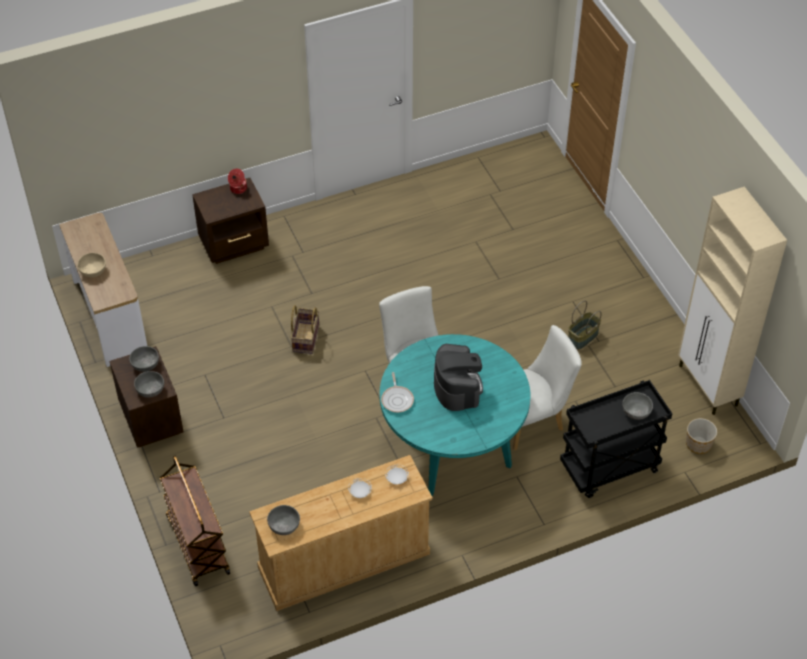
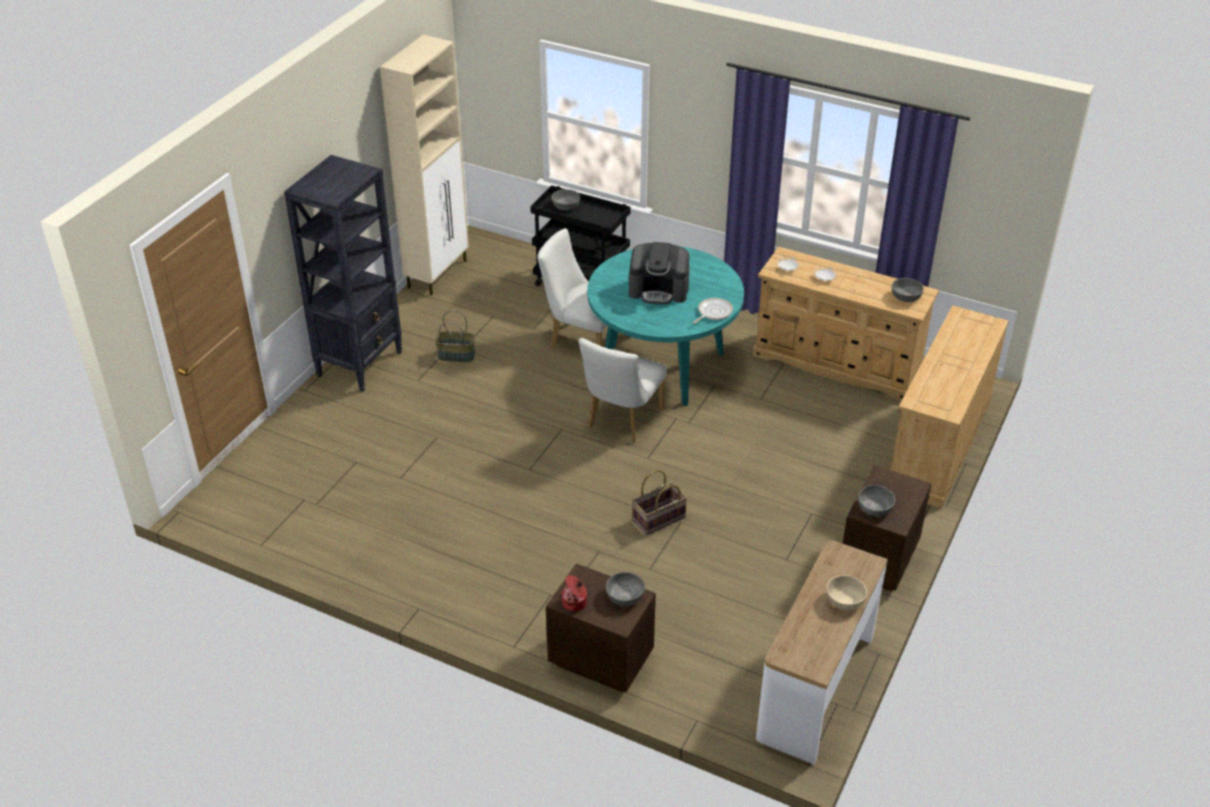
camera: 130 degrees left, 10 degrees down
(150, 389) = (893, 485): grey bowl -> grey bowl (625, 596)
(197, 544) = (938, 446): brown cart -> beige dresser
(457, 387) = (659, 290): coffee machine -> coffee machine turned 120 degrees counterclockwise
(622, 282) = (360, 363): none -> black bookcase
(698, 444) = (505, 256): planter -> none

